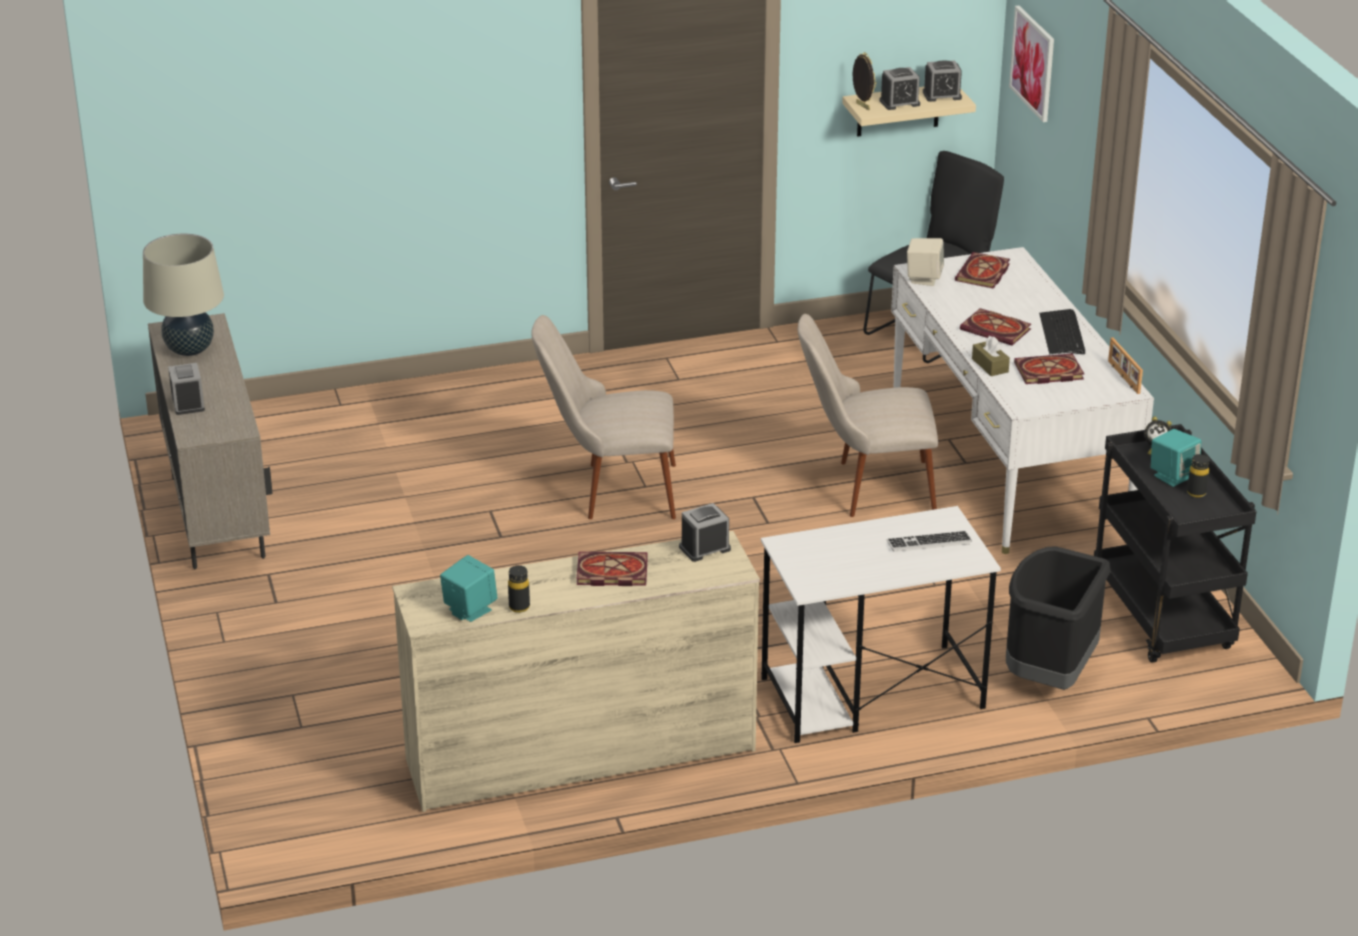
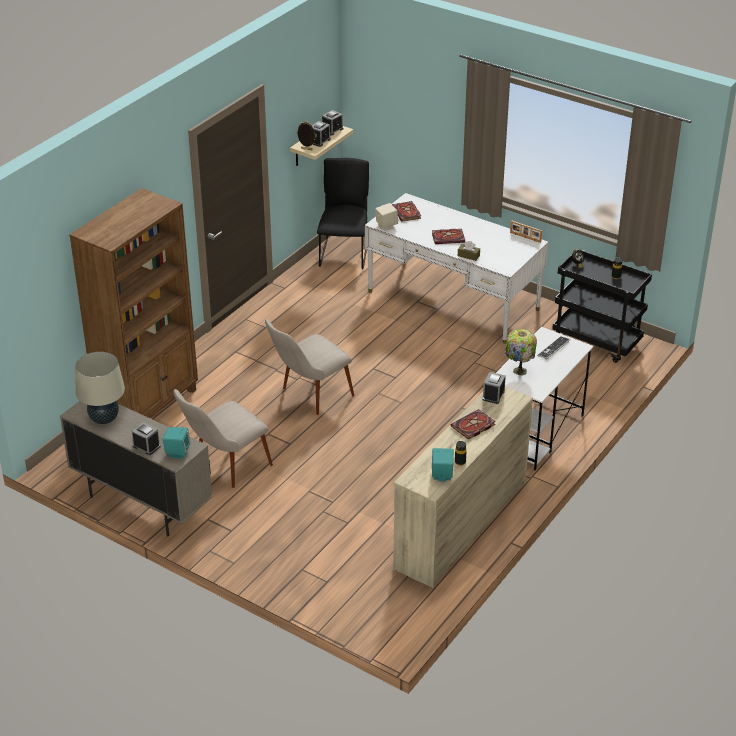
camera: 40 degrees left, 5 degrees up
(391, 407) = (149, 406): none -> brown bookcase
(825, 547) = (518, 371): none -> table lamp
(866, 488) = (414, 341): beige chair -> beige chair (224, 467)
(1033, 63) = (378, 98): picture -> none
(1047, 372) = (494, 248): book -> none
(1048, 675) = (588, 388): black trash can -> none
(1062, 334) = (476, 228): keyboard -> none
(1173, 476) = (598, 273): turquoise speaker -> turquoise speaker (177, 452)

